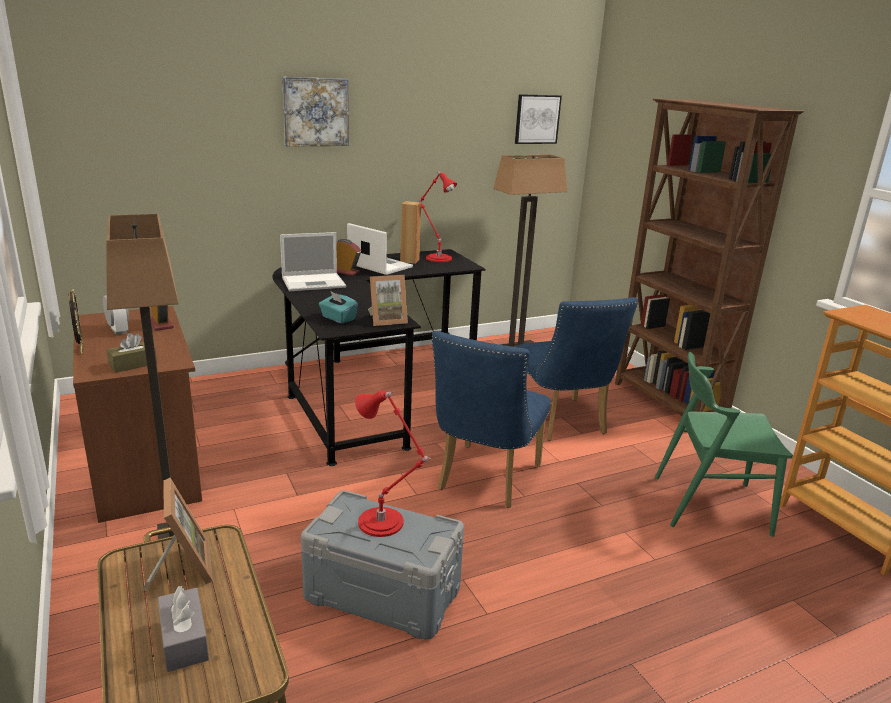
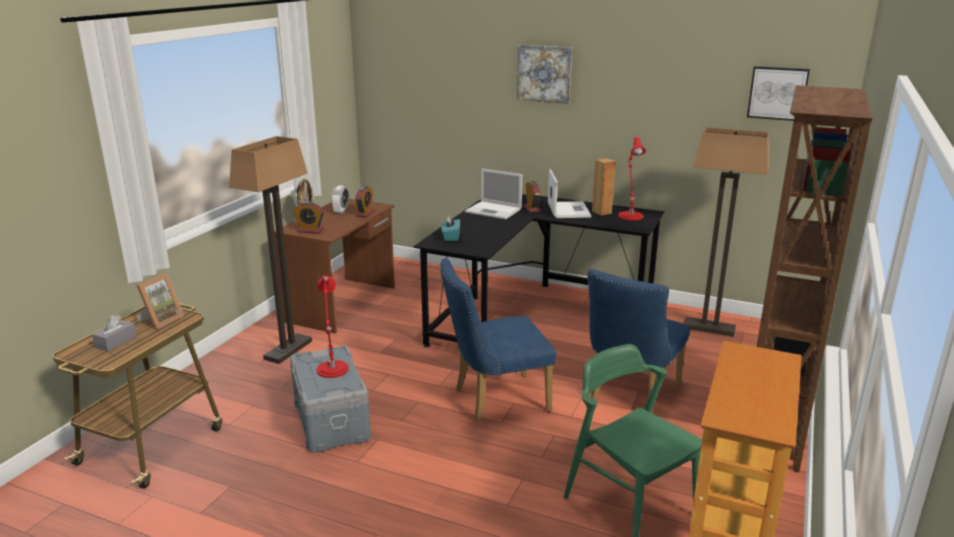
camera: 50 degrees right, 0 degrees up
(133, 364) = (310, 231): brown tissue box -> alarm clock
(387, 320) = (476, 248): picture frame -> none

